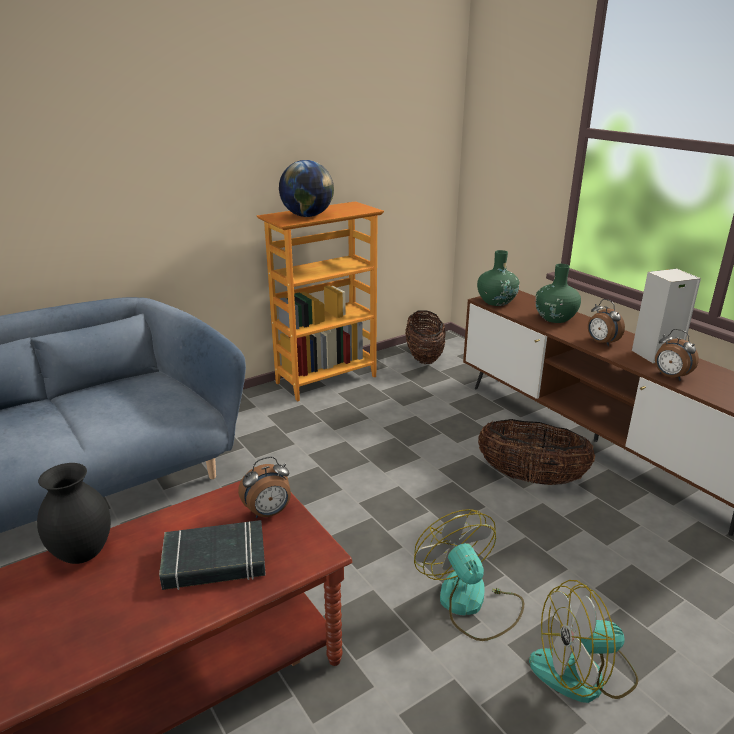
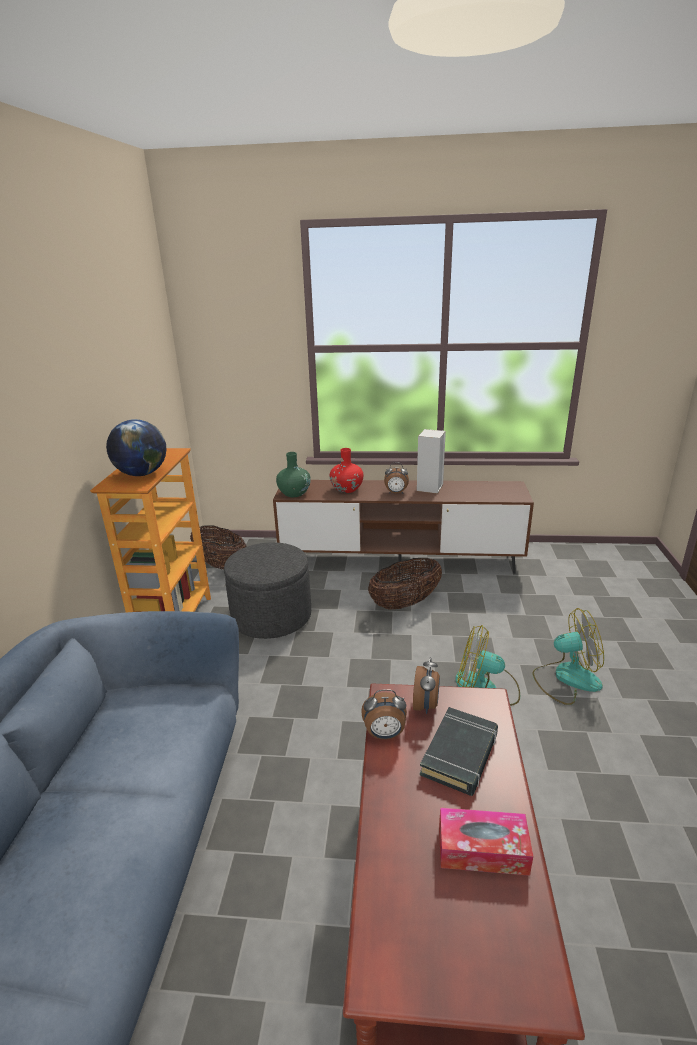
camera: 50 degrees left, 0 degrees up
(81, 554) = (385, 835): black vase -> none
(96, 622) = (482, 849): none -> tissue box
(395, 415) = (271, 616): none -> grey ottoman
(555, 318) = (347, 489): green vase -> red vase
(583, 672) = (566, 678): fan -> fan turned 120 degrees counterclockwise
(670, 376) = (456, 496): alarm clock -> alarm clock (384, 734)

